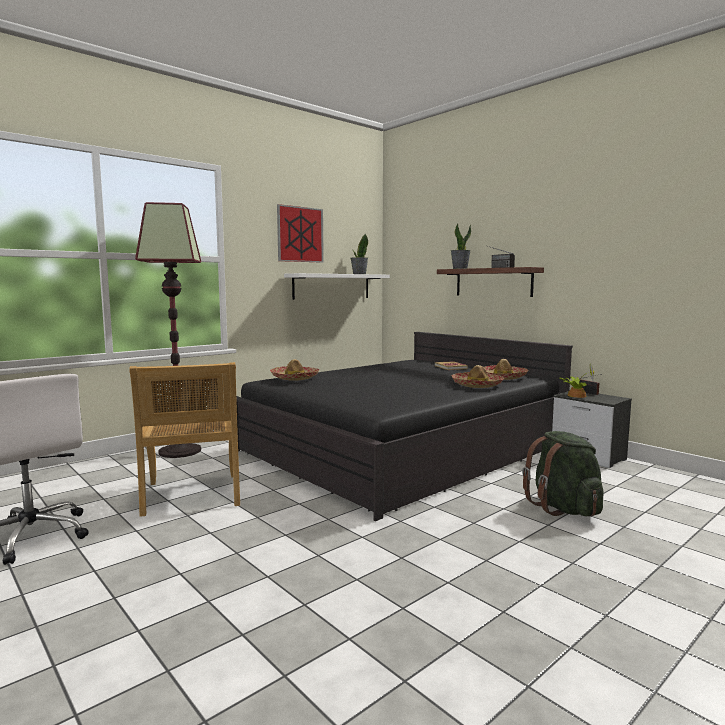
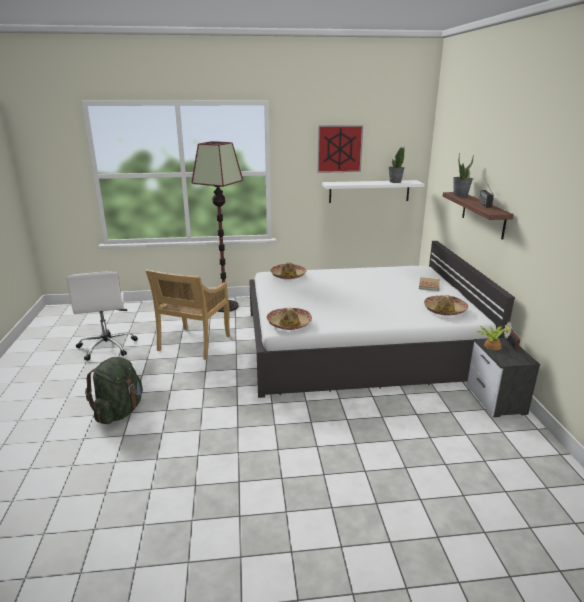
camera: 35 degrees right, 15 degrees up
(403, 448) = (359, 344): black bed -> white bed
(477, 385) = (401, 315): hat -> hat (289, 324)
(563, 508) = (387, 436): green backpack -> green backpack (119, 412)

